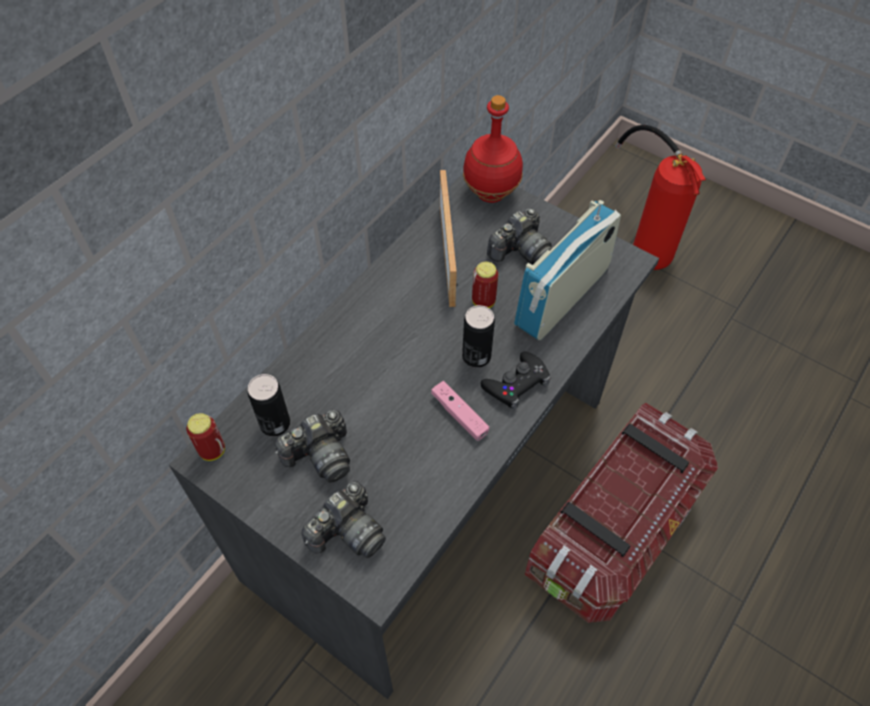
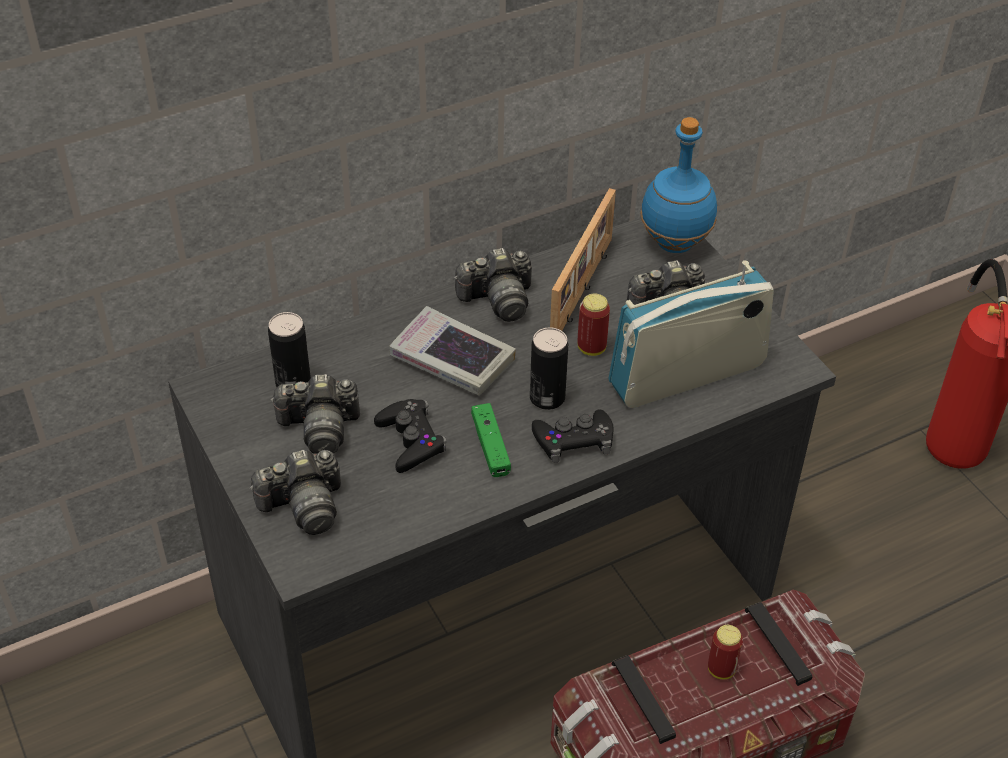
camera: 25 degrees right, 10 degrees down
(212, 450) = (217, 383): can -> can (721, 669)
(387, 352) = (452, 359): none -> book
(392, 288) = (498, 300): none -> camera
(397, 435) = (411, 440): none -> black game controller
(459, 415) = (490, 446): pink game controller -> green game controller
(490, 193) = (674, 242): red bottle -> blue bottle

